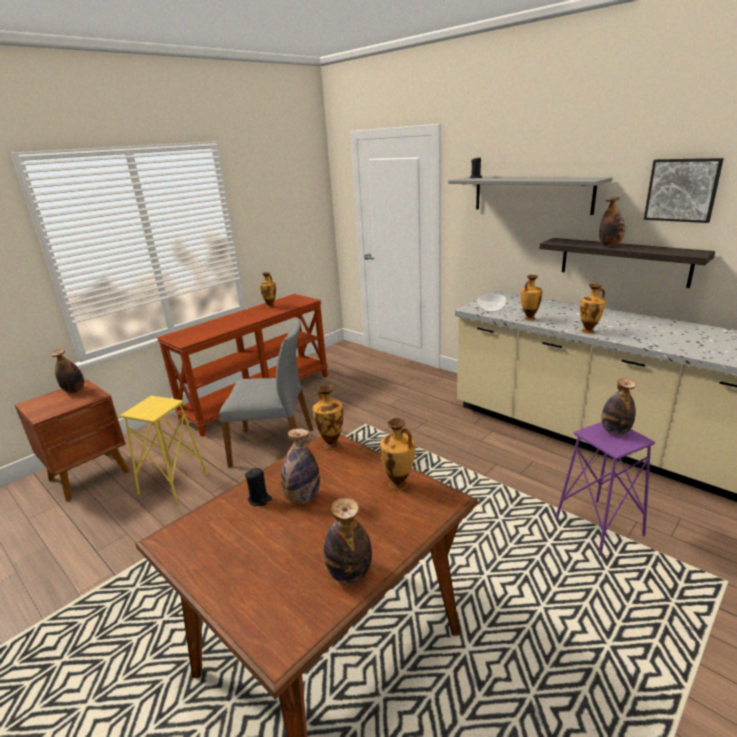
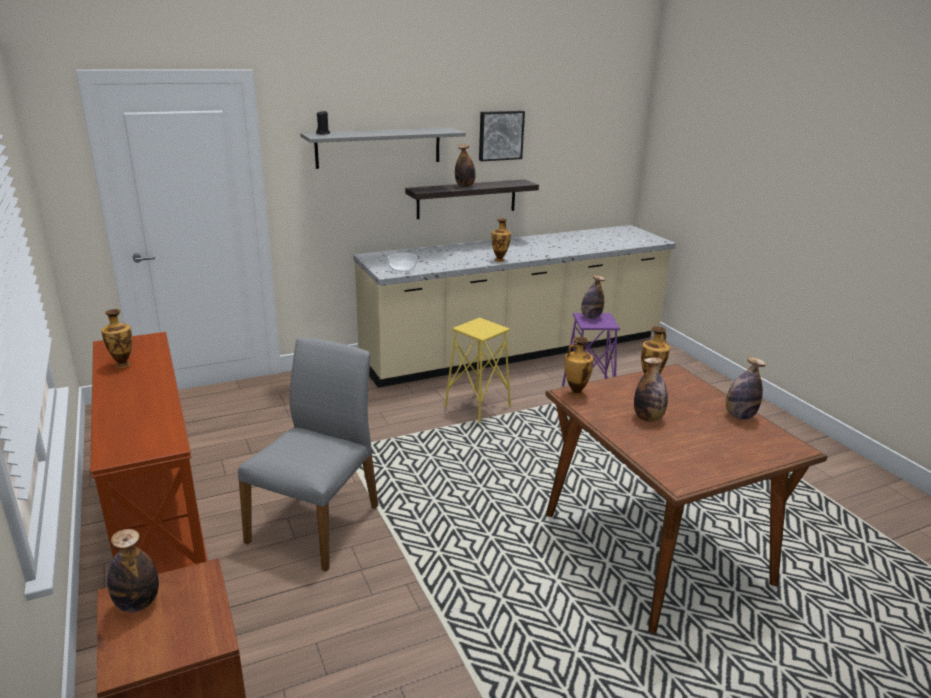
camera: 70 degrees left, 0 degrees up
(173, 483) = (316, 630): yellow stool -> yellow stool (477, 406)
(259, 499) = (641, 436): black candle -> none
(529, 319) = (447, 265): vase -> none

